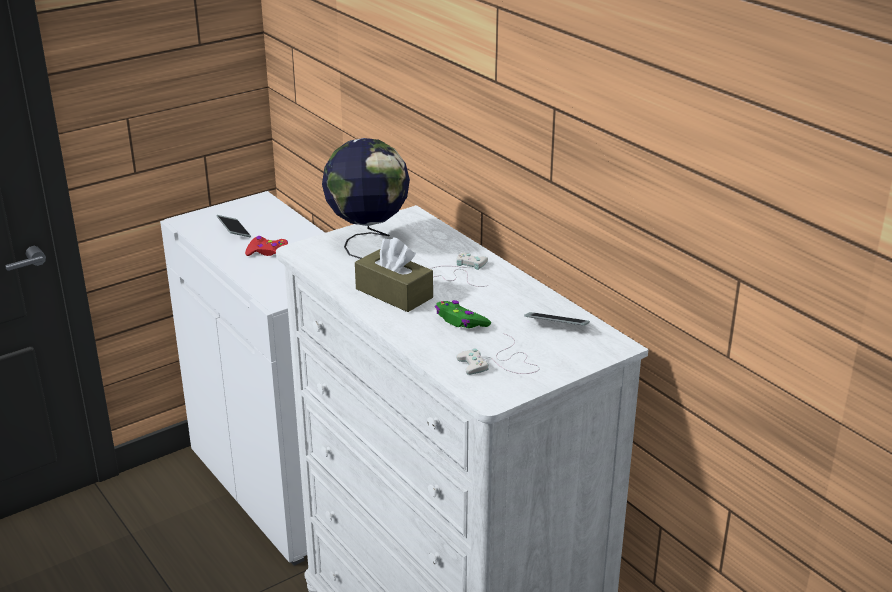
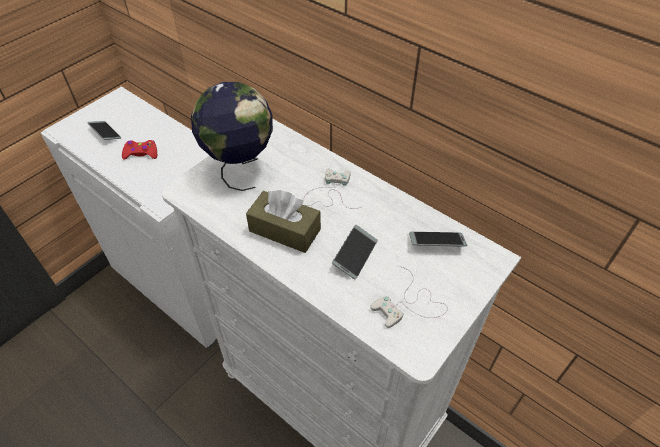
camera: 15 degrees left, 20 degrees up
(460, 321) = (355, 255): green game controller -> phone

